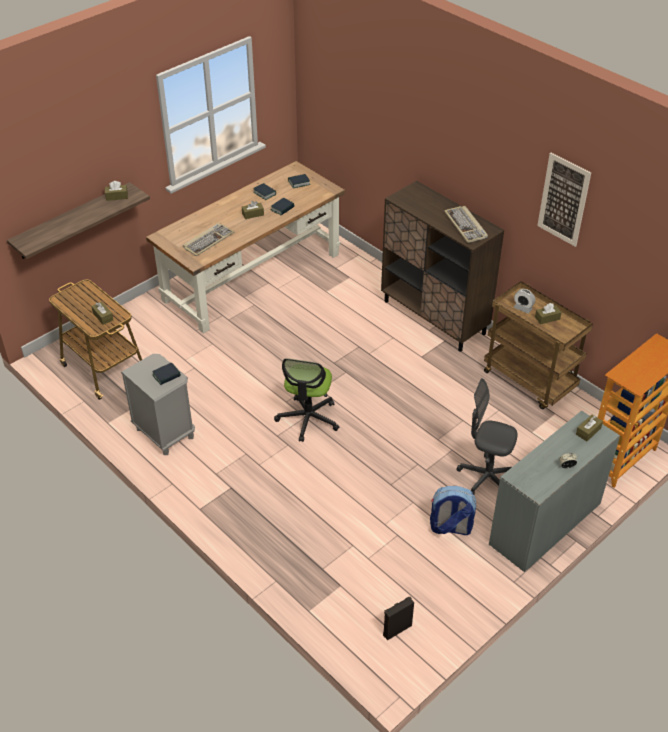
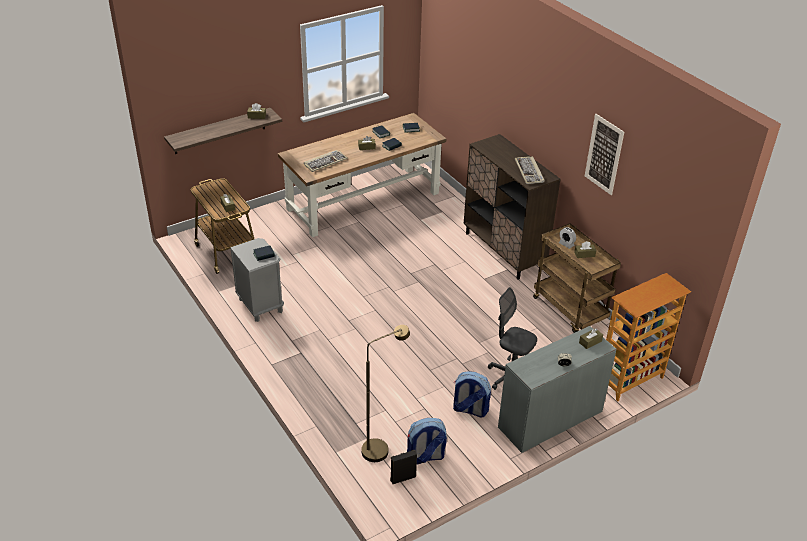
camera: 10 degrees right, 5 degrees down
(308, 419) = (377, 311): office chair -> none
(360, 595) = (381, 448): none -> brown floor lamp
(415, 597) = (425, 456): none -> backpack

